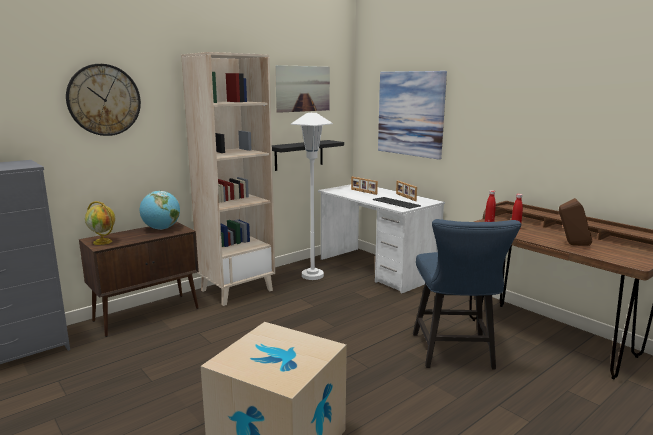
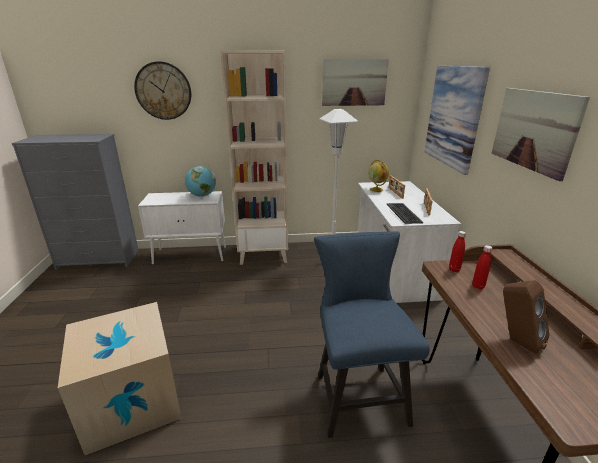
camera: 35 degrees right, 10 degrees up
(103, 242) = (154, 199): globe -> globe (377, 190)
(148, 314) = (191, 255): brown cabinet -> white cabinet
(299, 155) = (345, 147): black shelf -> none
(455, 354) = (357, 393): blue chair -> blue chair turned 135 degrees clockwise
(504, 112) = (533, 130): none -> picture

